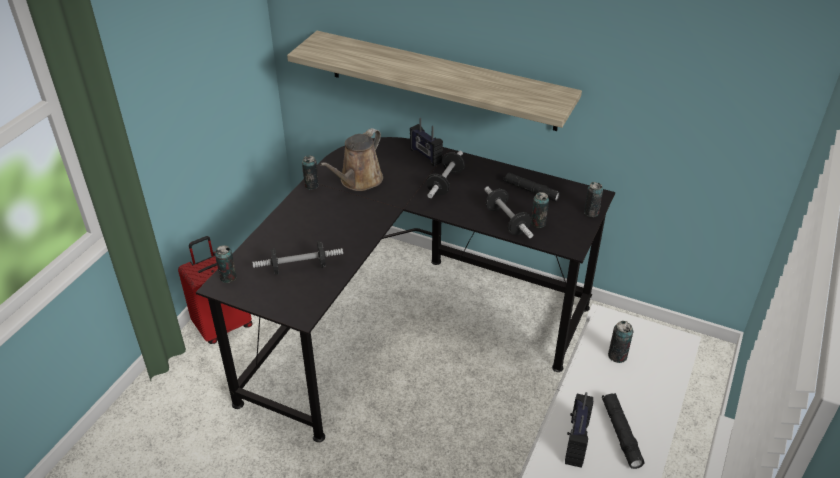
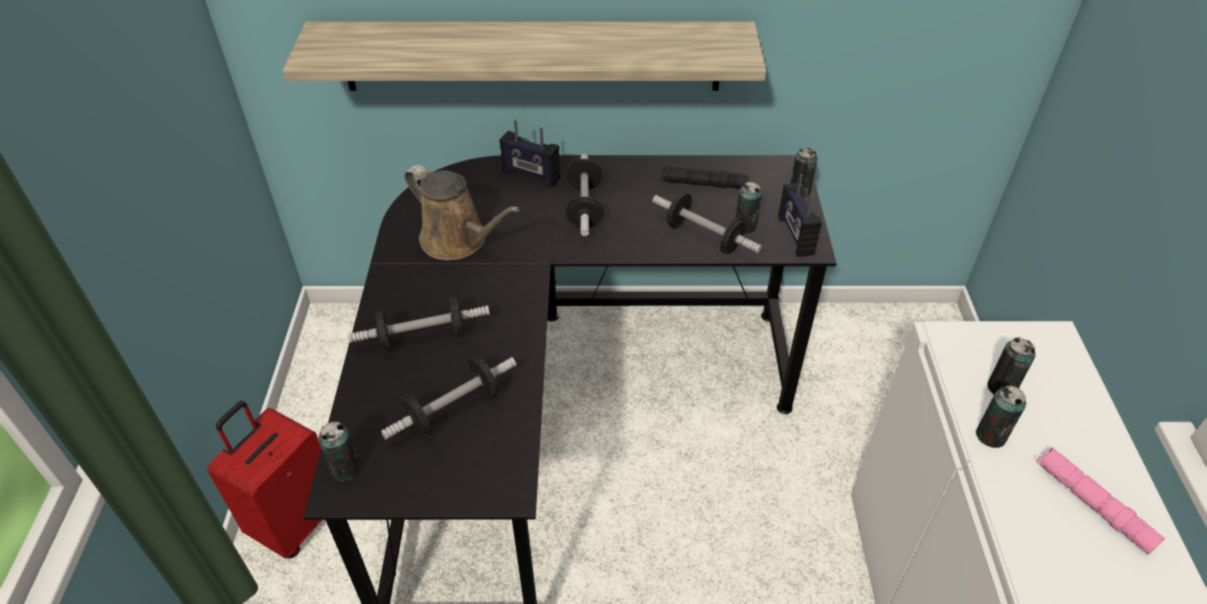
camera: 25 degrees left, 5 degrees up
(306, 226) = (422, 338): none -> dumbbell
(311, 185) = (390, 269): can -> can (990, 436)
(358, 181) = (458, 241): brown watering can -> brown watering can turned 60 degrees counterclockwise
(575, 442) = (1050, 544): radio -> radio (795, 235)
(621, 433) = (1093, 504): black flashlight -> pink flashlight

